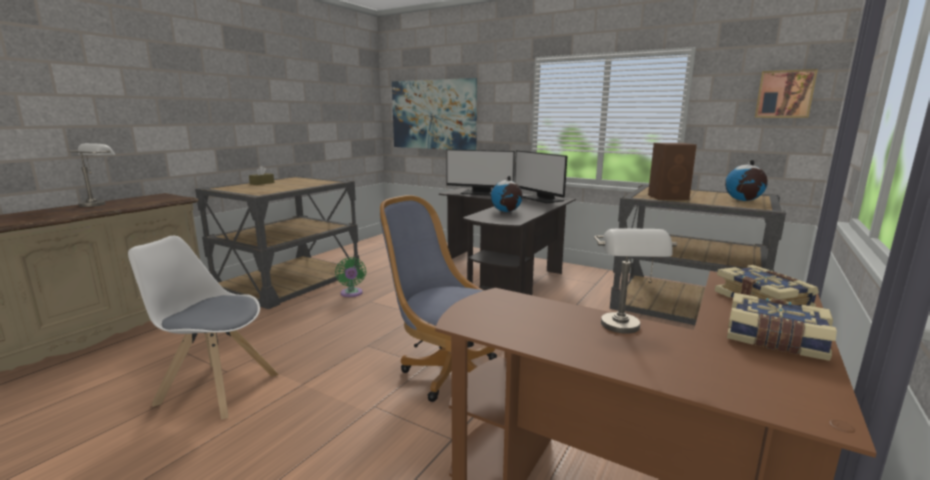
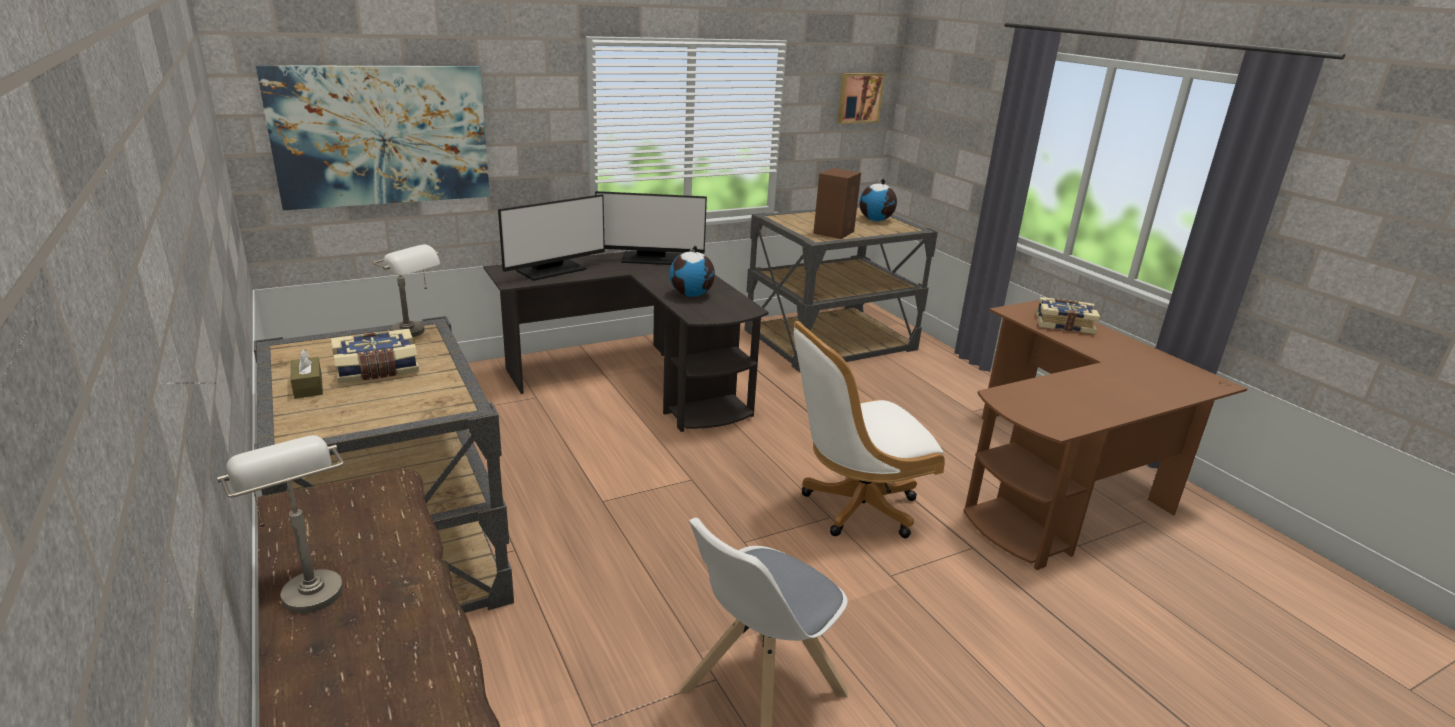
camera: 60 degrees left, 10 degrees up
(351, 294) = (550, 508): green fan -> none
(445, 371) = (851, 510): blue office chair -> white office chair
(625, 331) = (1096, 381): grey table lamp -> grey table lamp (416, 334)
(774, 340) = (1126, 350): book -> book (377, 370)

